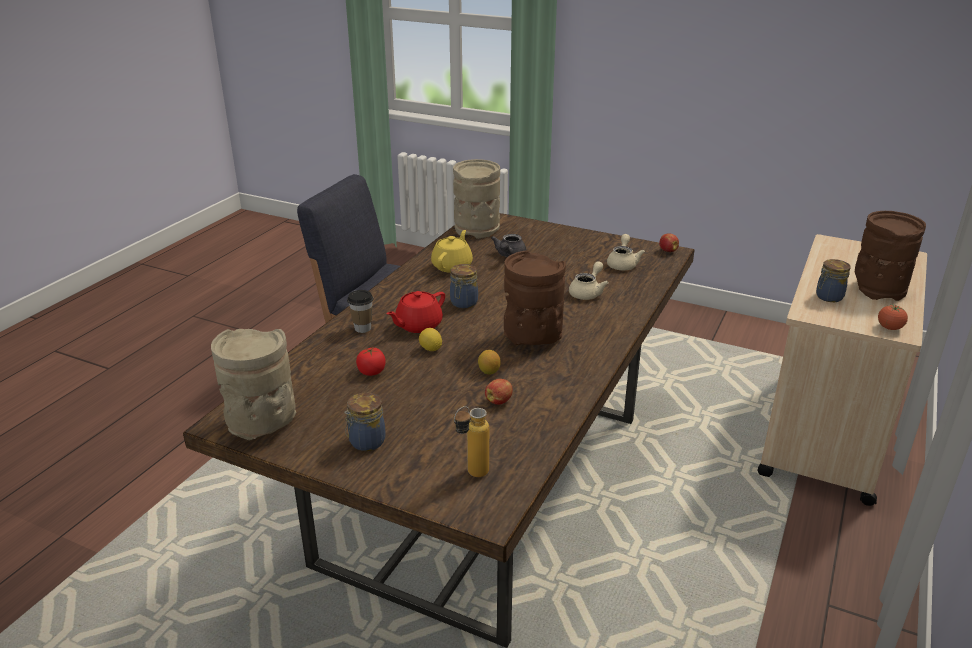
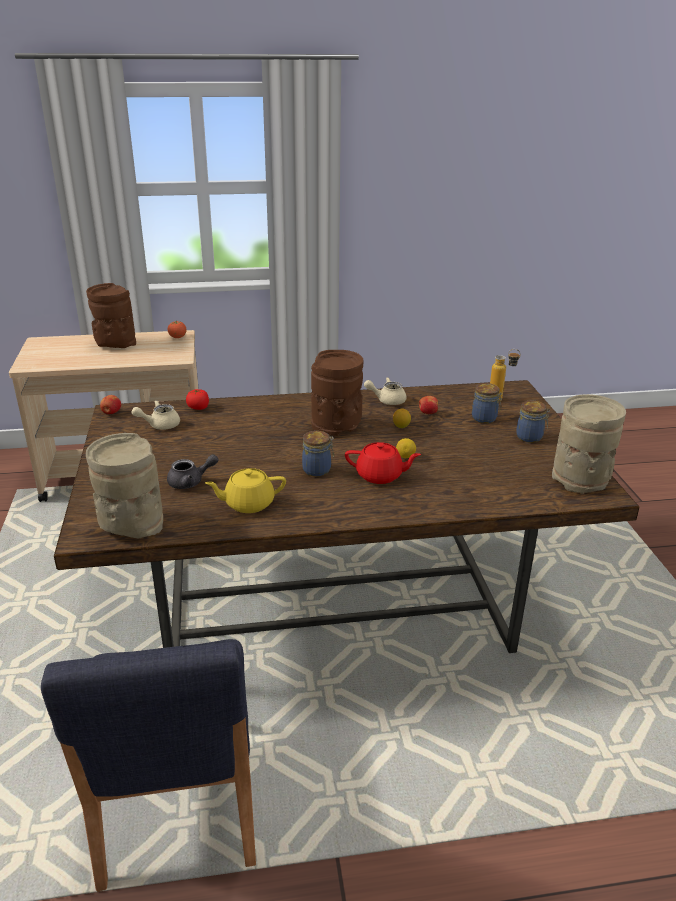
camera: 125 degrees left, 0 degrees up
(362, 328) = (420, 499): cup -> none
(372, 371) = (466, 467): tomato -> tomato (198, 408)
(588, 292) = (235, 425): beige teapot -> beige teapot (387, 400)
(828, 297) = (145, 356): jar -> jar (485, 418)

